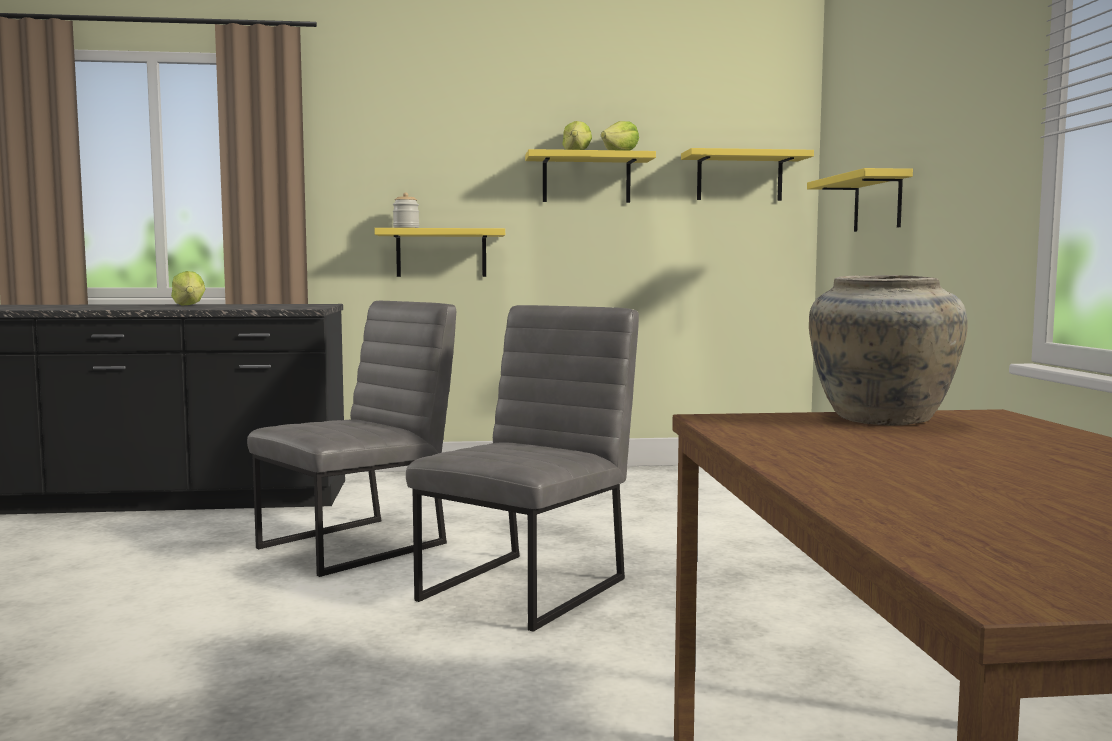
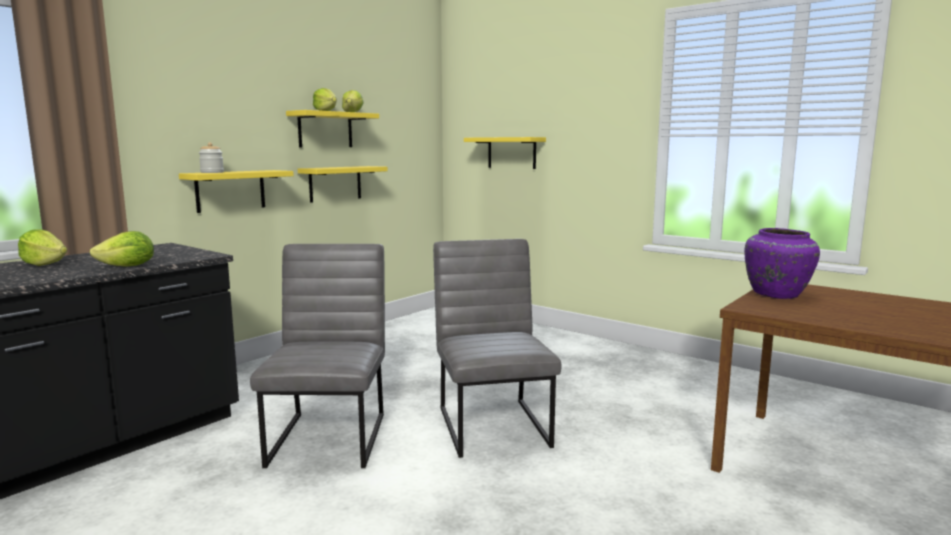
camera: 45 degrees left, 5 degrees up
(216, 308) = (128, 267): none -> lettuce
(739, 177) = (407, 129): yellow shelf -> yellow shelf (335, 183)
(880, 419) = (777, 295): beige vase -> purple vase

